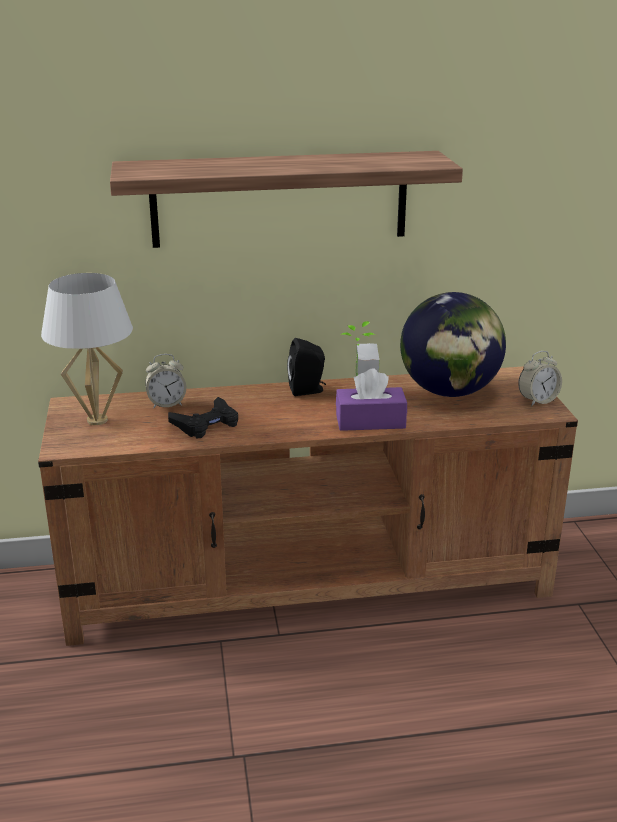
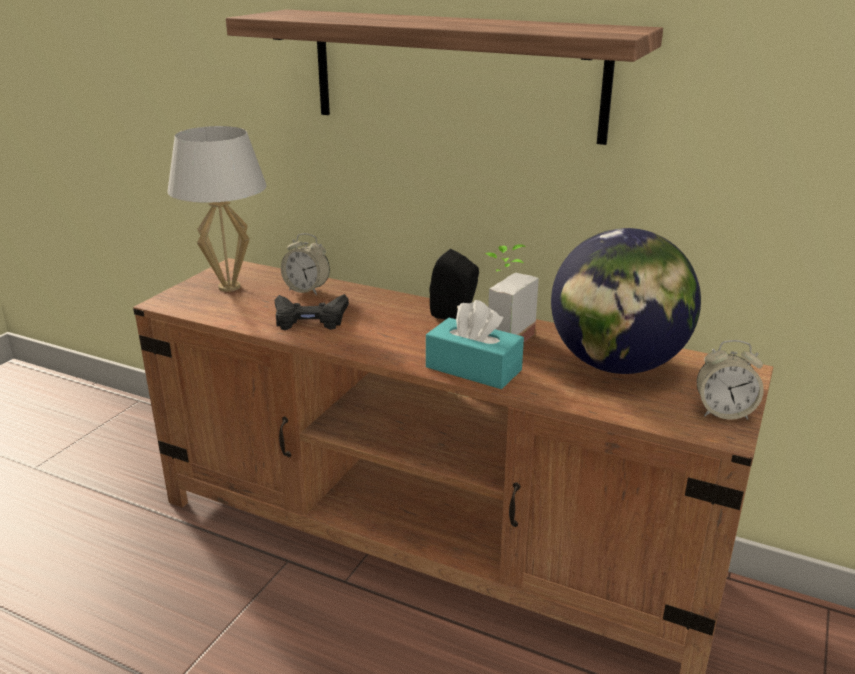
camera: 35 degrees right, 0 degrees up
(370, 421) = (473, 368): purple tissue box -> turquoise tissue box

